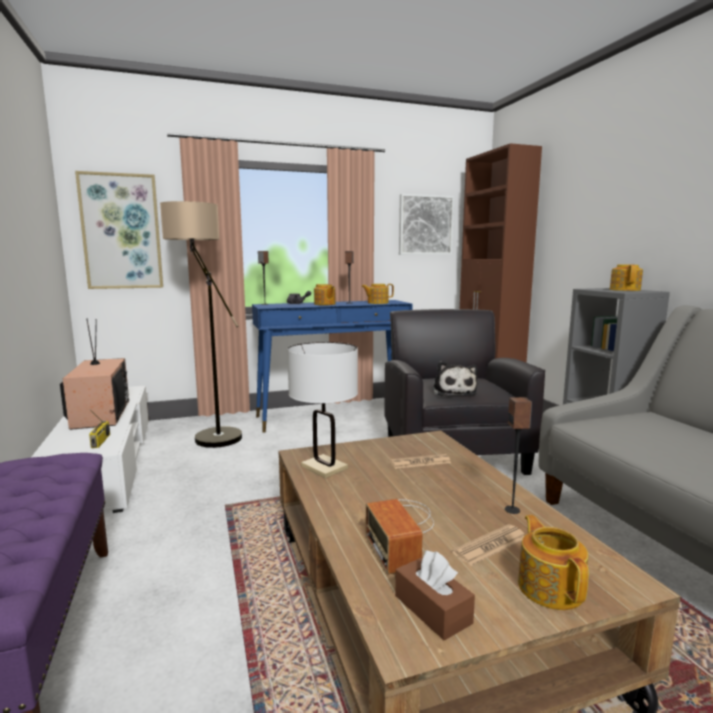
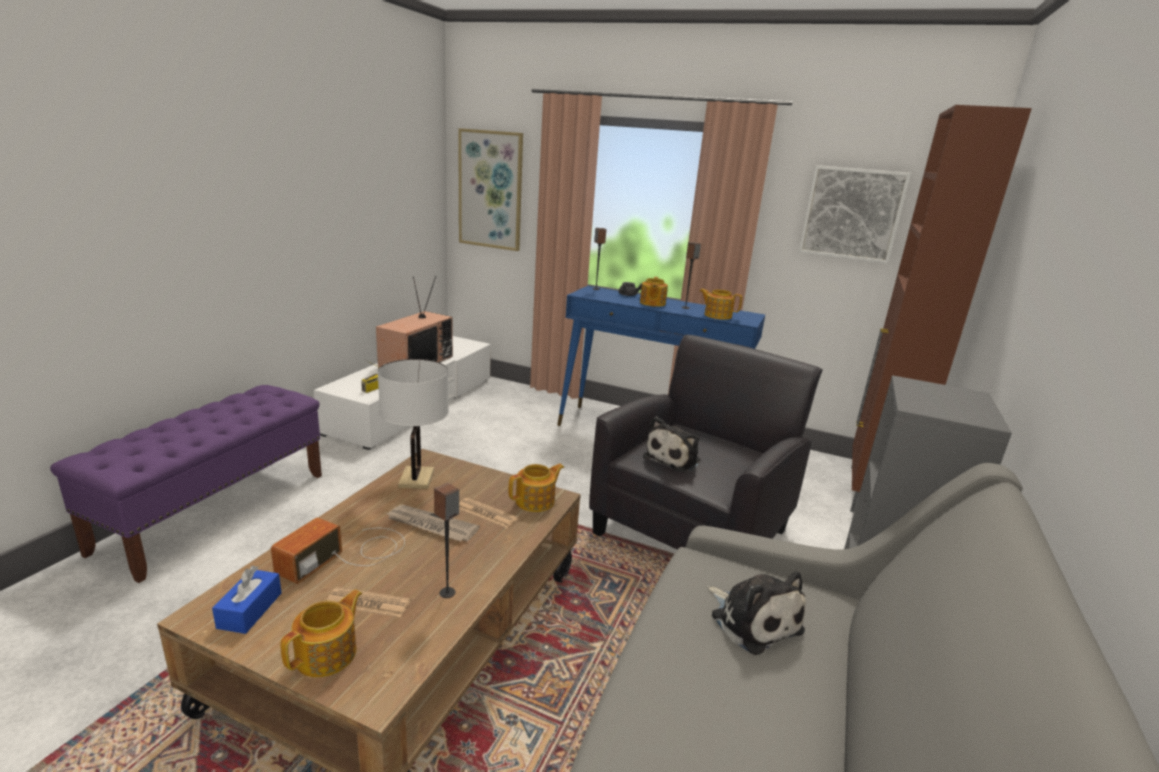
camera: 40 degrees right, 10 degrees up
(210, 433) = (517, 409): floor lamp -> none
(407, 485) = (431, 526): none -> newspaper
(432, 609) = (250, 610): brown tissue box -> blue tissue box
(625, 290) = (956, 403): teapot -> teapot (536, 501)
(655, 433) = (752, 620): none -> plush toy

